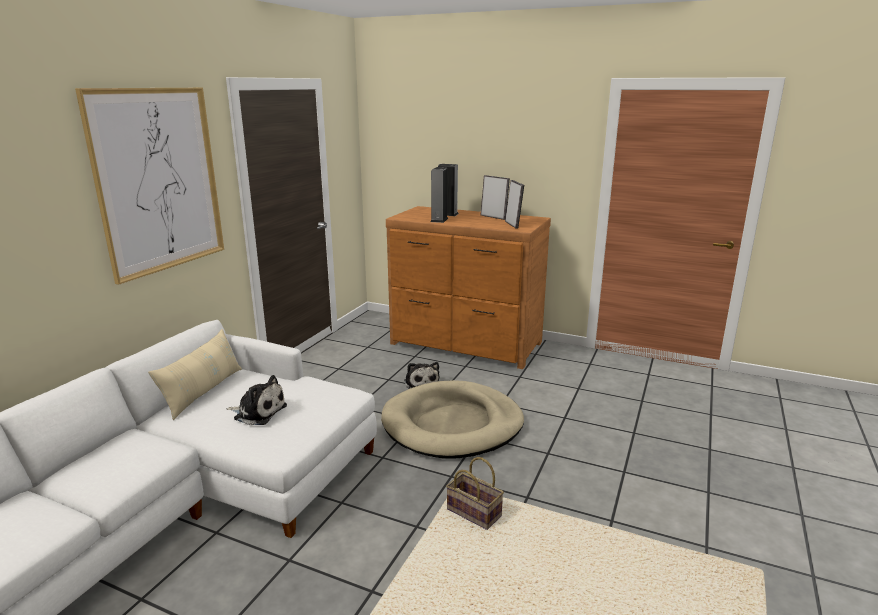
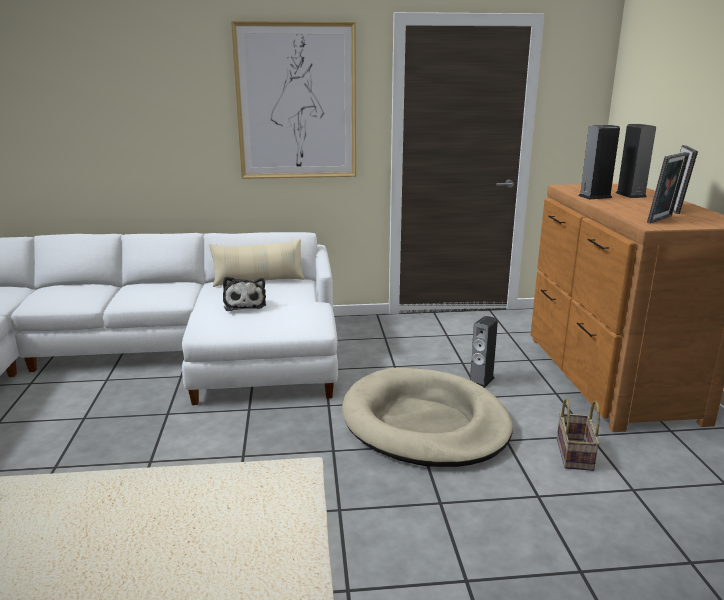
camera: 60 degrees right, 0 degrees up
(421, 382) = (481, 380): plush toy -> speaker
(475, 513) = (286, 483): basket -> basket (576, 455)

